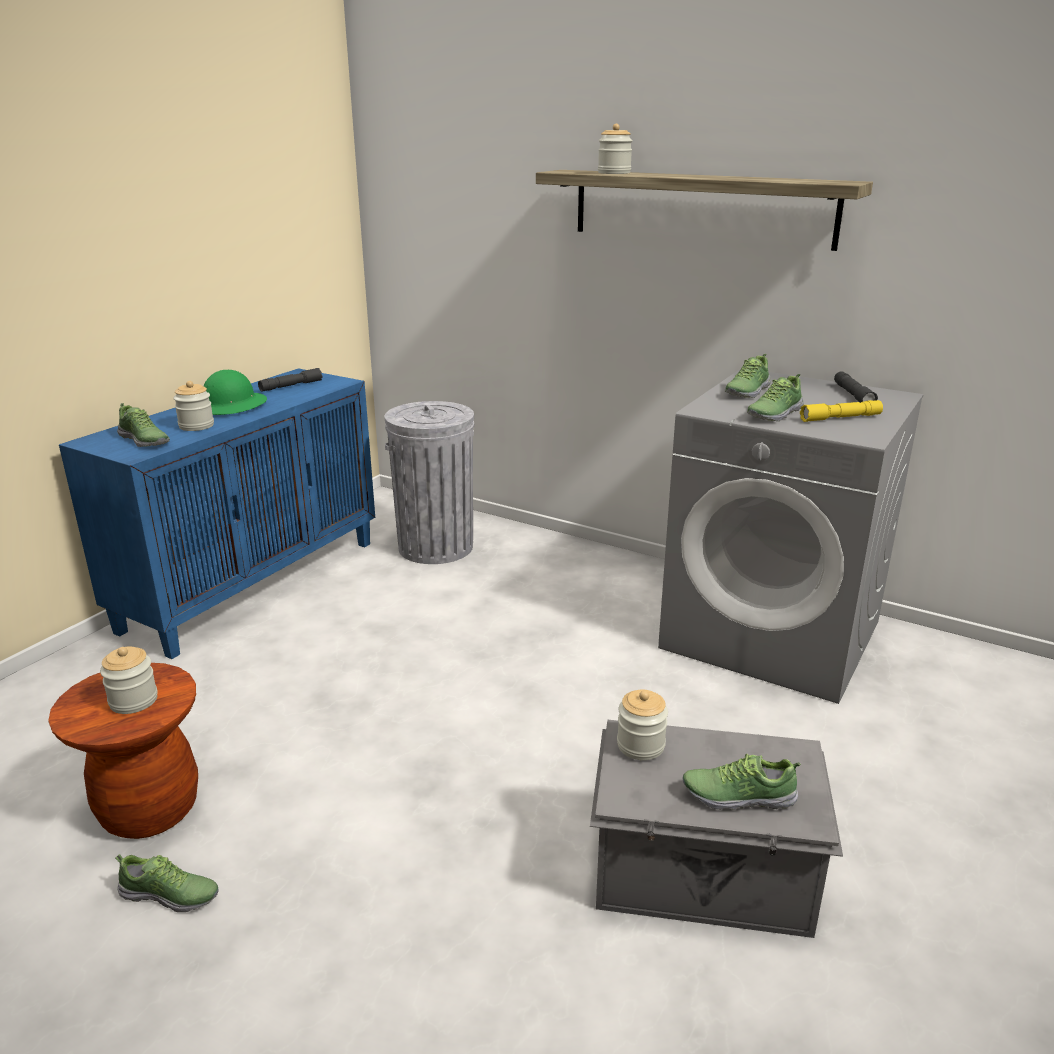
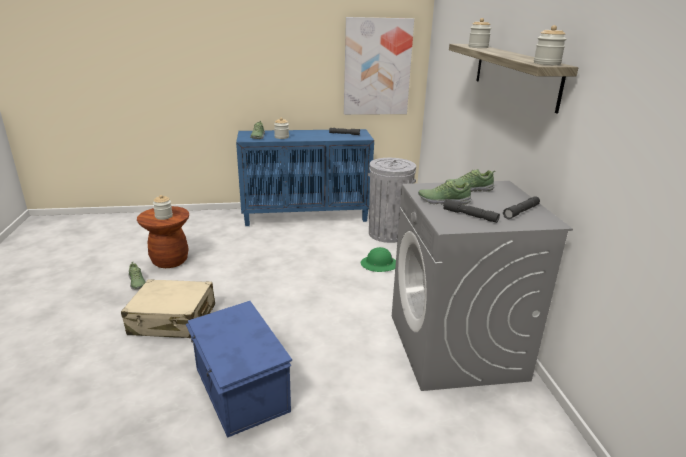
camera: 50 degrees right, 0 degrees up
(230, 406) = (307, 134): green hard hat -> green hard hat (379, 264)
(291, 239) = (377, 67): none -> picture
(398, 886) = (173, 320): none -> beige suitcase
(640, 745) = (238, 313): jar -> jar (547, 63)
(703, 875) = (240, 390): grey storage box -> blue storage box
(738, 795) = (227, 349): shoe -> none
(840, 418) = (470, 216): yellow flashlight -> grey flashlight

